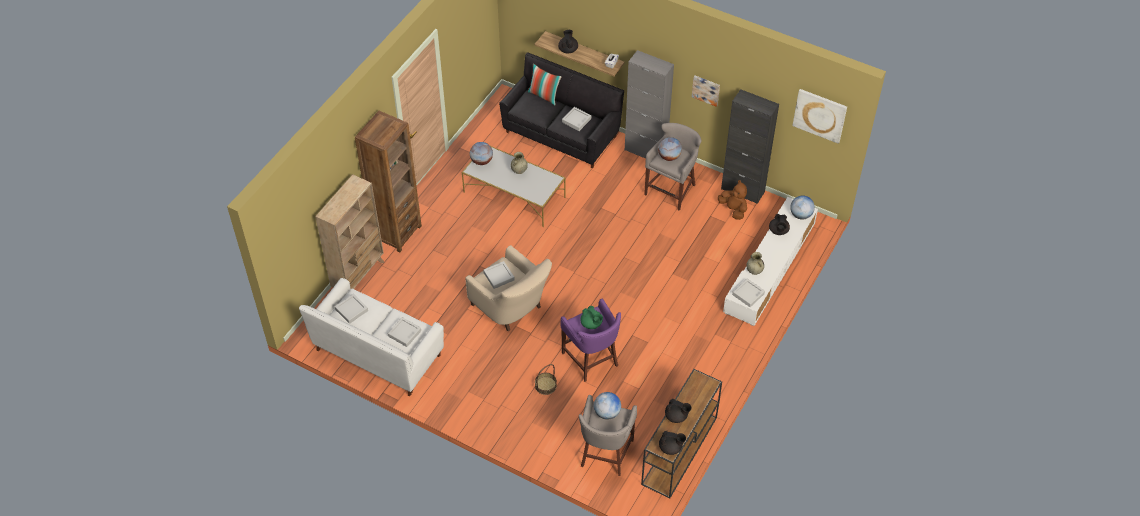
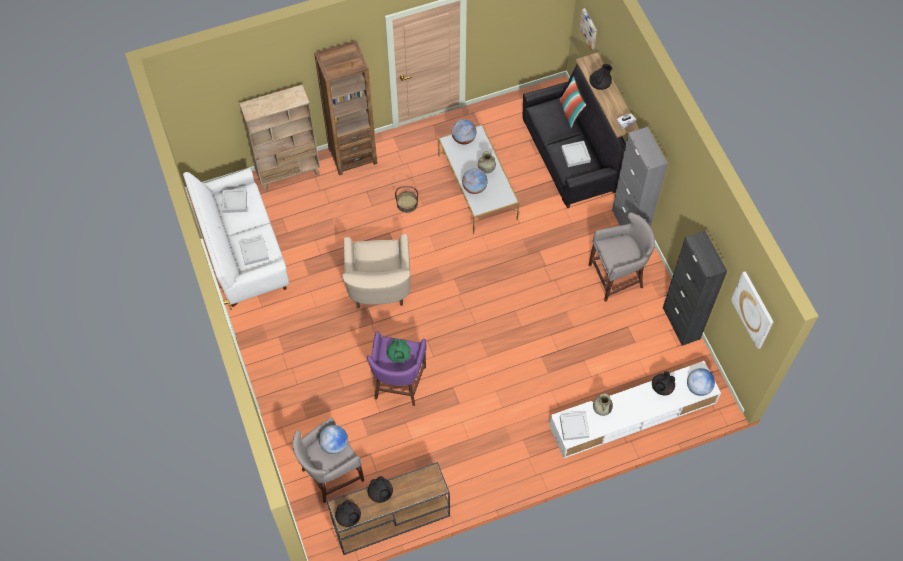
camera: 40 degrees right, 10 degrees up
(499, 276) = (374, 255): grey tray -> none
(545, 385) = (341, 378): basket -> basket (407, 204)
(669, 157) = (617, 247): globe -> globe (474, 188)
(706, 90) = (684, 208): picture -> picture (589, 28)
(733, 209) = (654, 335): brown plush toy -> none

